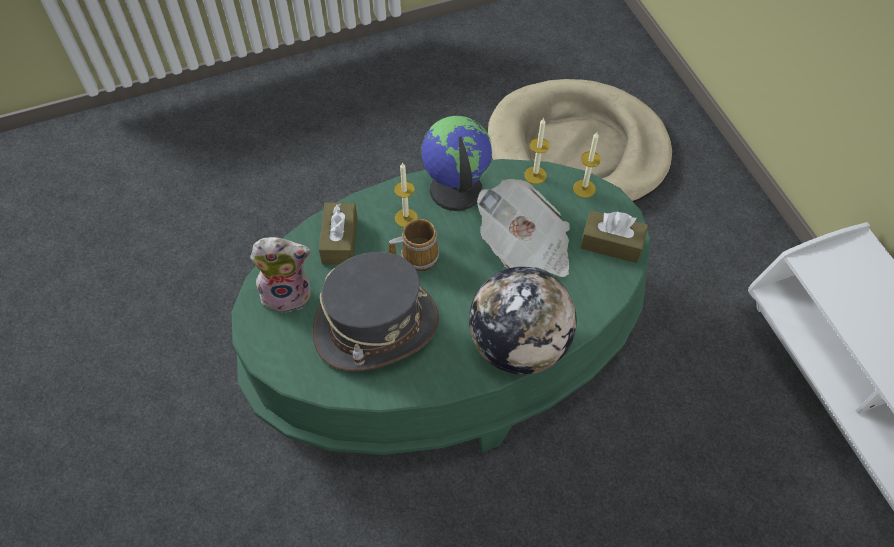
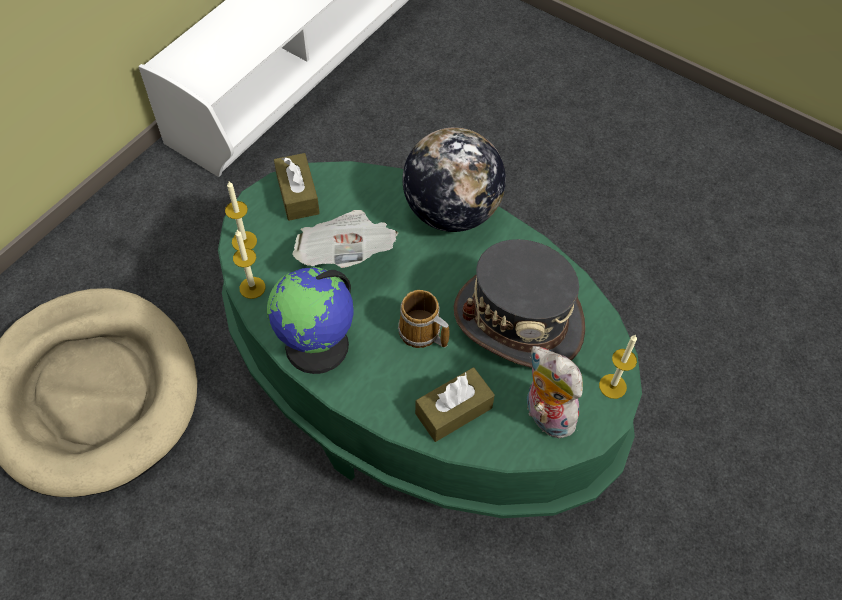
camera: 125 degrees left, 0 degrees up
(406, 218) = (383, 368): candle -> candle (612, 386)

